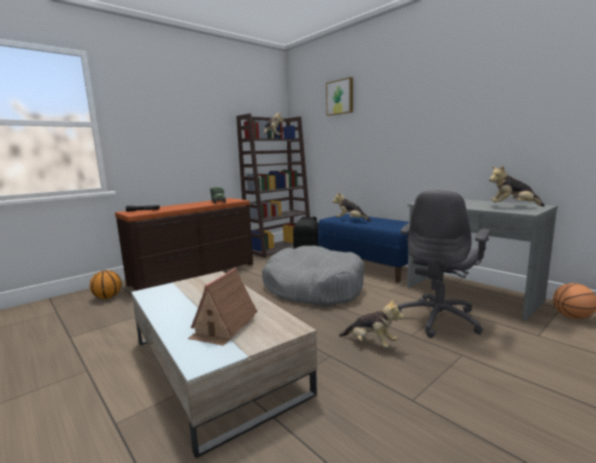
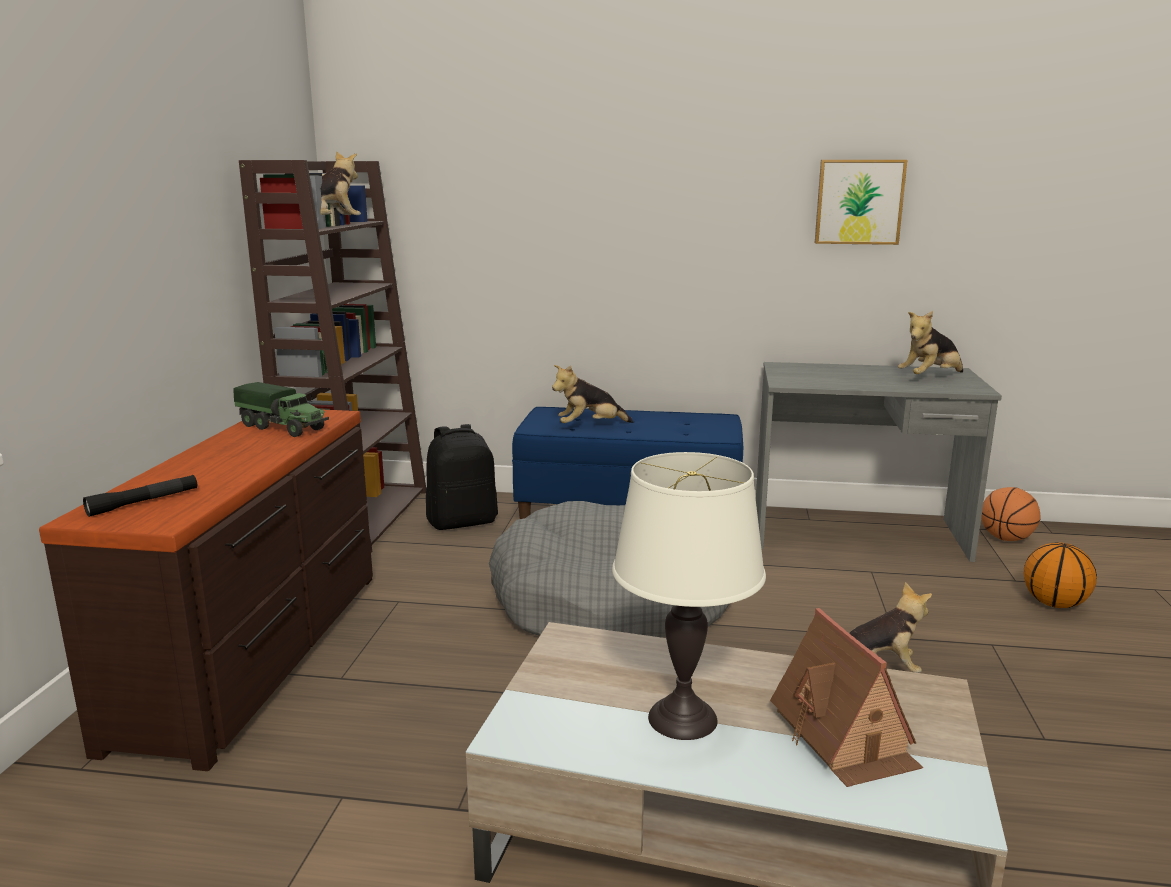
camera: 40 degrees left, 5 degrees up
(107, 297) = (99, 816): basketball -> basketball (1053, 604)
(192, 304) = (683, 719): none -> white table lamp
(340, 97) = (506, 127): picture -> picture (859, 202)
(439, 319) = (886, 595): grey office chair -> none

